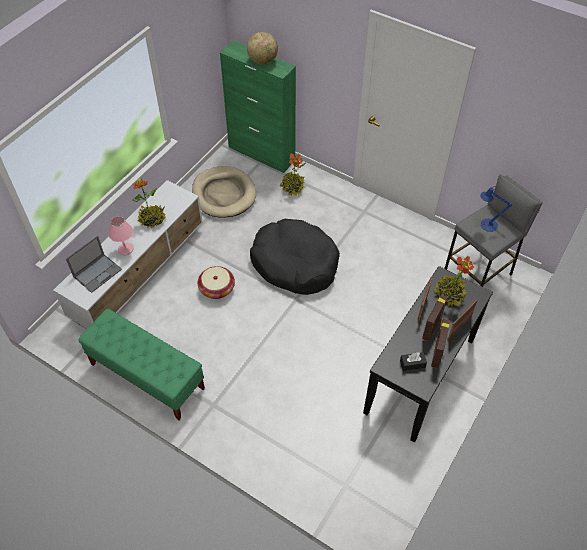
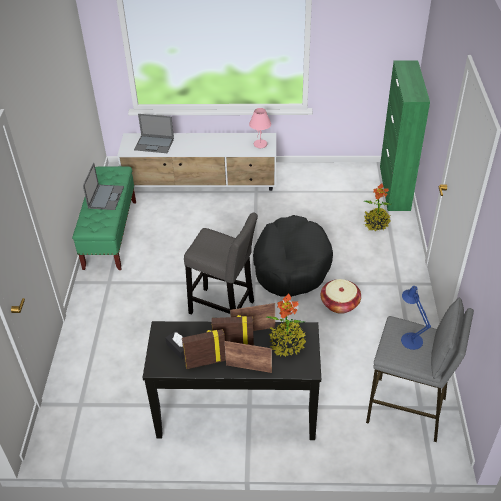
camera: 60 degrees right, 10 degrees down
(126, 249) = (187, 146): pink table lamp -> pink table lamp (260, 145)
(139, 346) = (106, 197): none -> laptop
(152, 219) = (228, 144): potted plant -> none
(217, 288) = (223, 231): basket -> basket (339, 303)
(224, 194) = (325, 188): beige dog bed -> none
(263, 61) = (412, 83): globe -> none
(311, 332) = (224, 309): none -> grey stool

